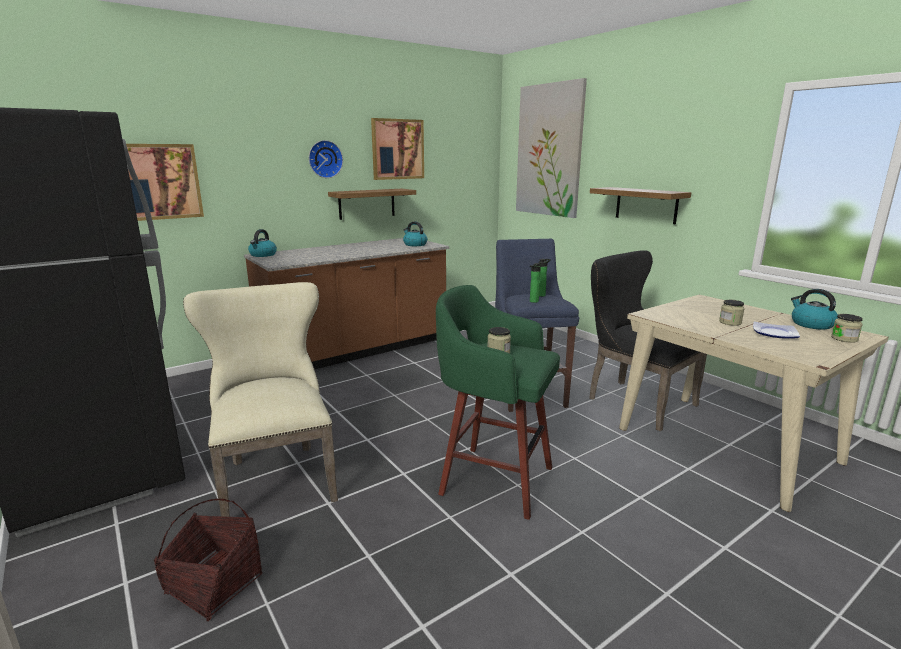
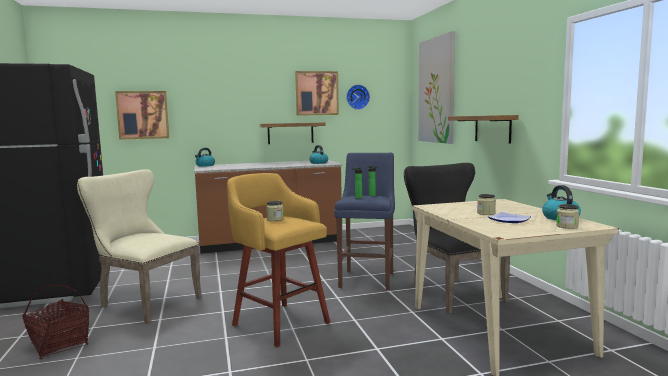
camera: 20 degrees right, 10 degrees down
(276, 476) = (144, 302): beige chair -> beige chair turned 60 degrees counterclockwise
(324, 159) = (258, 100): wall clock -> wall clock (357, 97)
(493, 479) = (279, 323): green stool -> yellow stool

